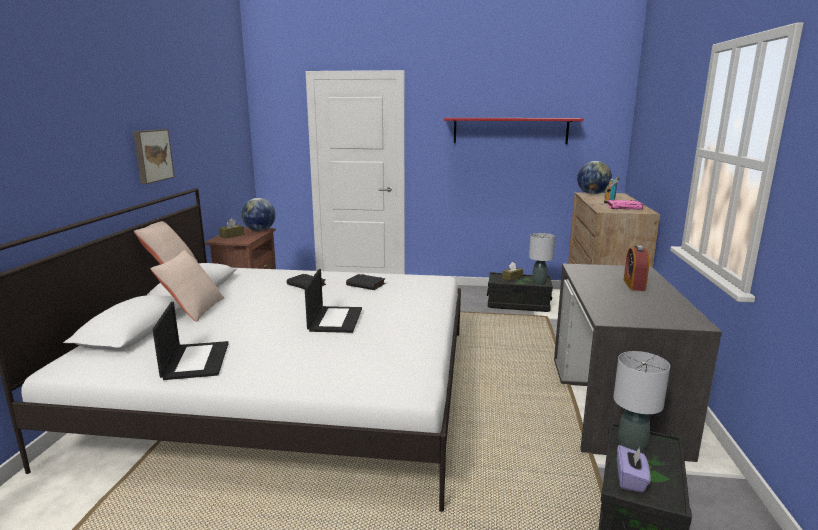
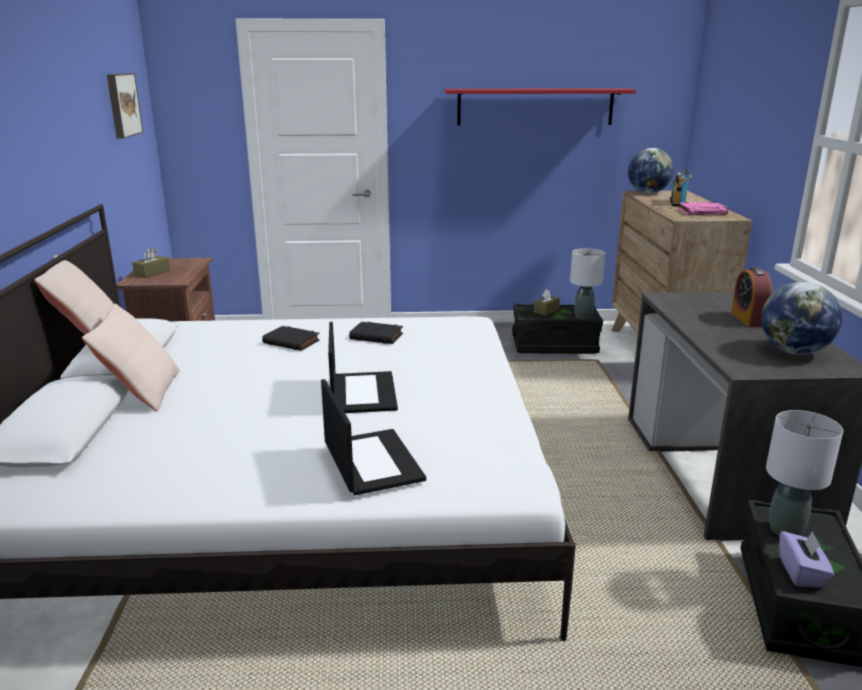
camera: 10 degrees left, 5 degrees up
(152, 155) = (40, 159): picture -> picture (122, 105)
(195, 360) = (190, 472): laptop -> laptop (371, 461)
(259, 230) = (190, 262): globe -> globe (793, 351)

